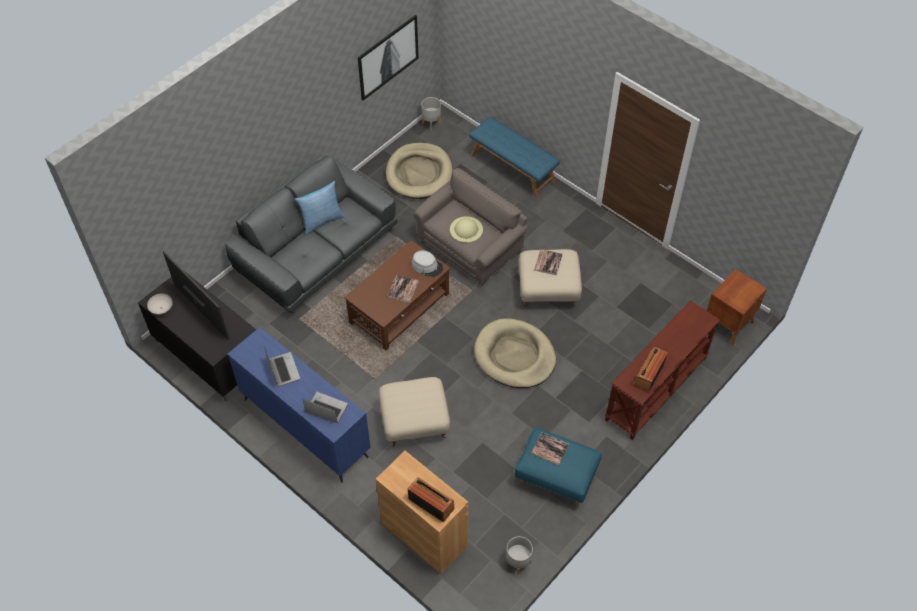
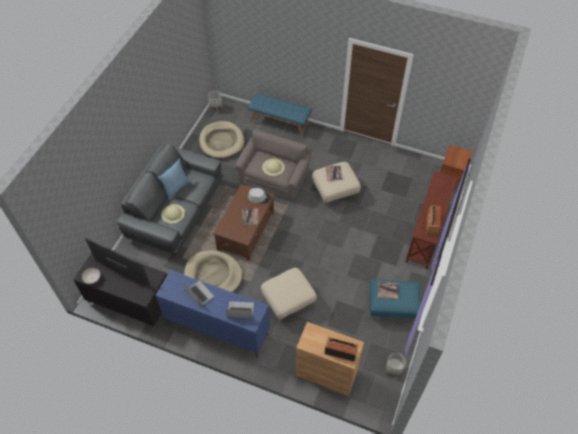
camera: 20 degrees left, 0 degrees up
(303, 254) = (173, 214): none -> beige hat
(388, 57) = (186, 68): picture -> none
(514, 356) = (332, 239): beige dog bed -> beige dog bed (213, 275)

